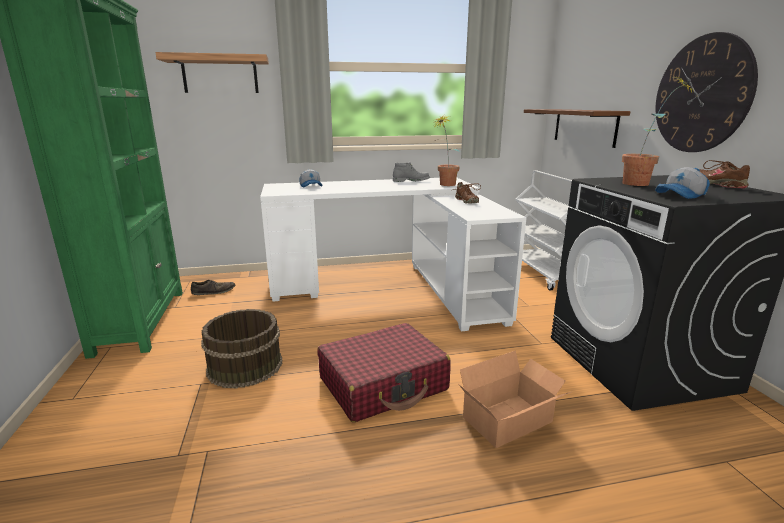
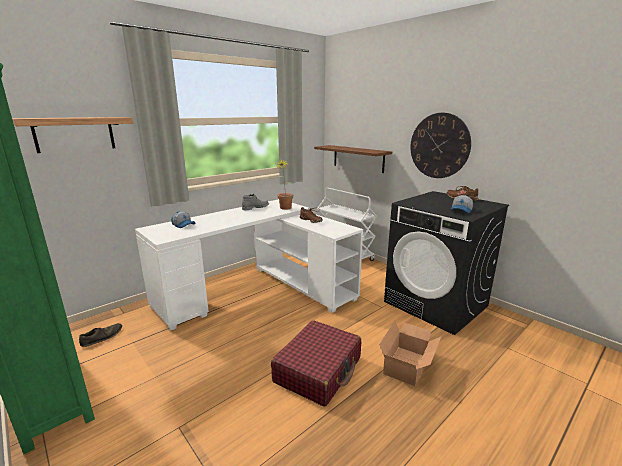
camera: 30 degrees left, 0 degrees up
(244, 366) = (202, 396): brown bucket -> none
(643, 184) = (433, 203): potted plant -> none

